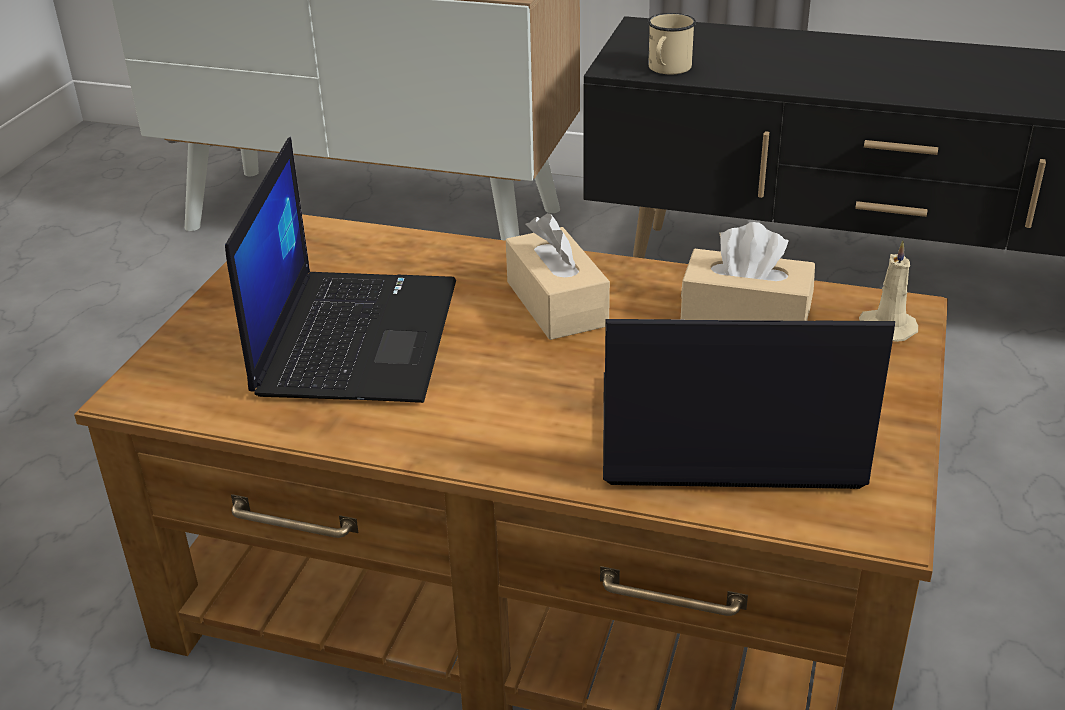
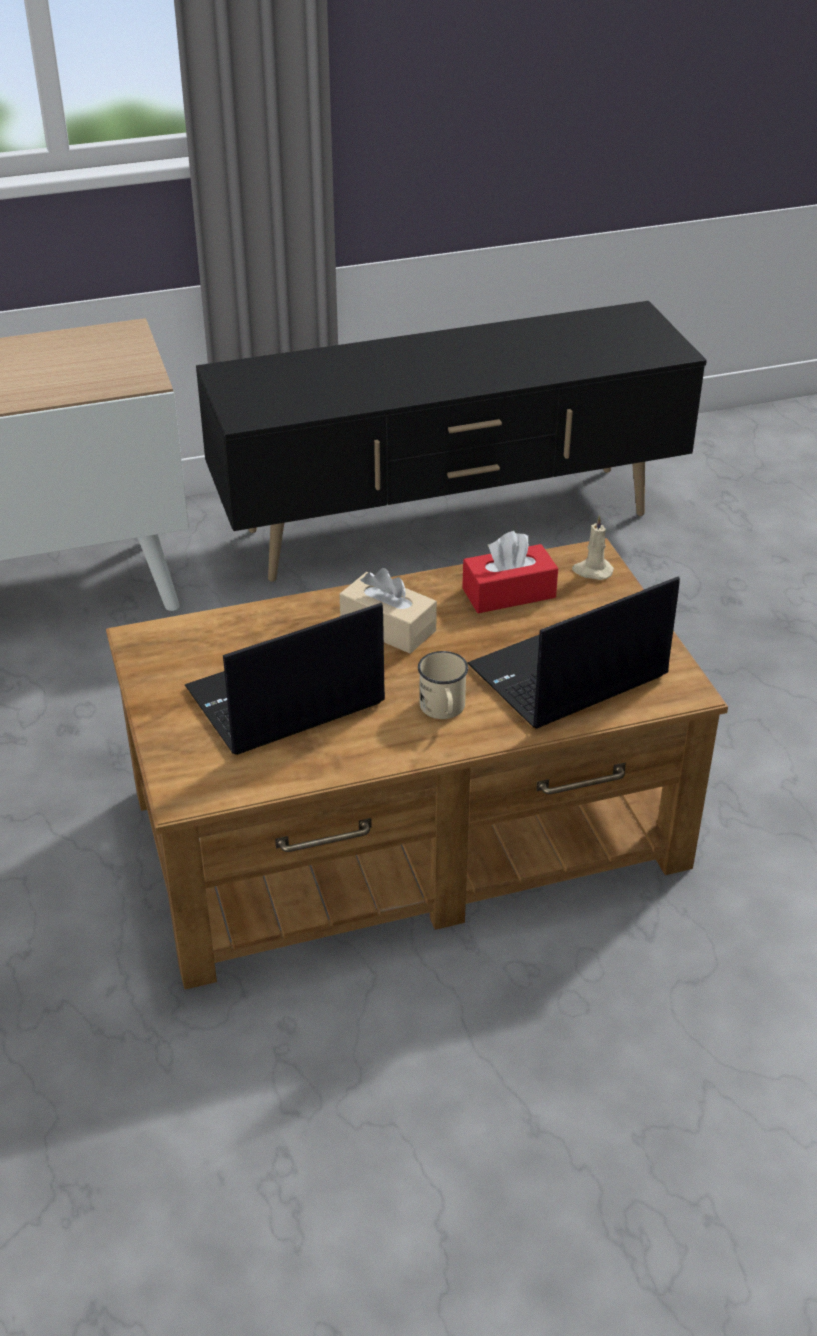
camera: 35 degrees left, 5 degrees up
(356, 335) = (283, 699): laptop -> laptop turned 90 degrees counterclockwise
(667, 69) = (283, 410): beige mug -> beige mug (443, 710)
(745, 316) = (509, 593): beige tissue box -> red tissue box

